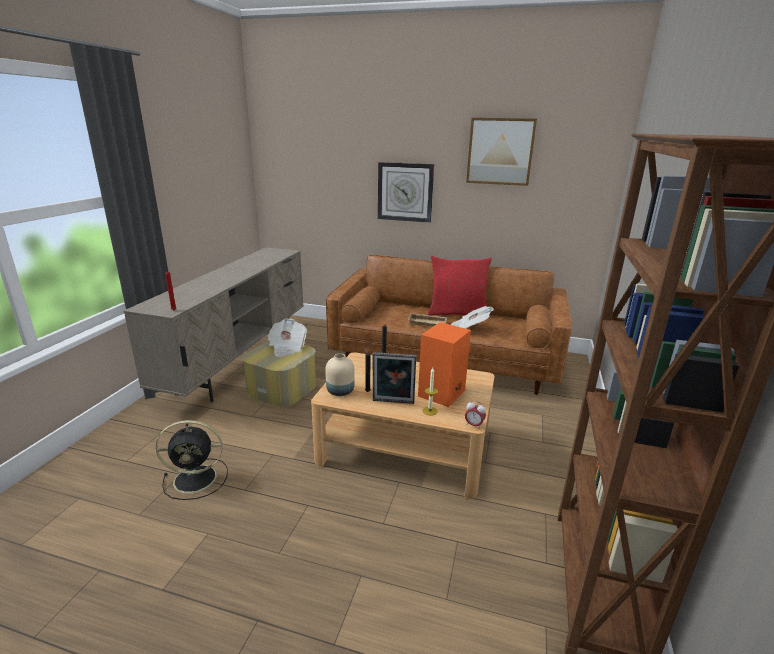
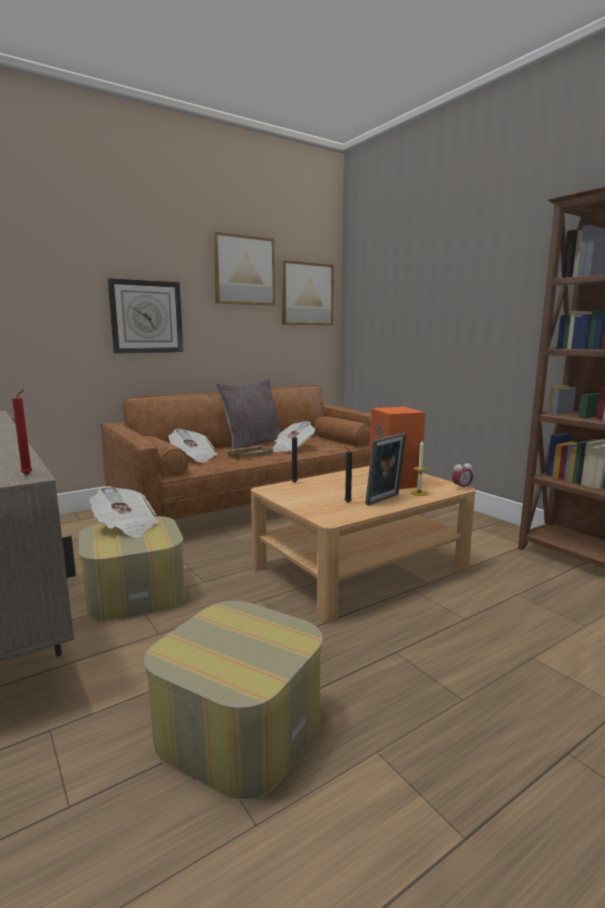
camera: 50 degrees left, 10 degrees down
(197, 478) = (239, 727): black fan -> ottoman
(340, 391) = (328, 512): beige vase -> none
(391, 312) = (193, 458): none -> newspaper
(457, 313) = (252, 444): red pillow -> grey pillow
(573, 174) = (306, 294): none -> picture

